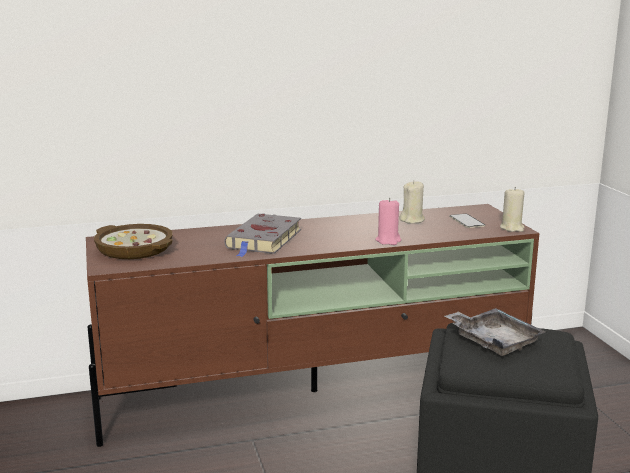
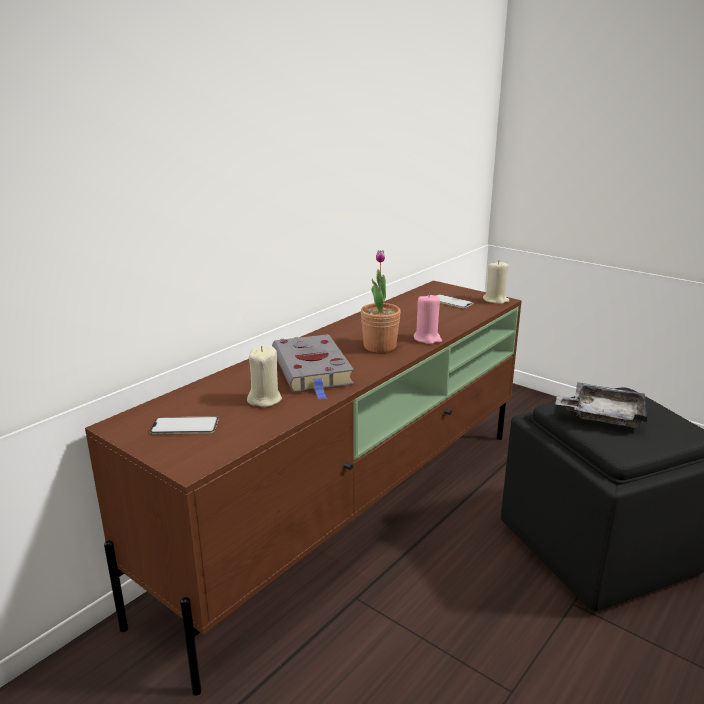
camera: 35 degrees left, 5 degrees up
(135, 249) = (184, 426): bowl -> phone
(340, 237) = (380, 346): none -> potted plant
(412, 220) = (407, 311): beige candle -> beige candle (264, 399)

